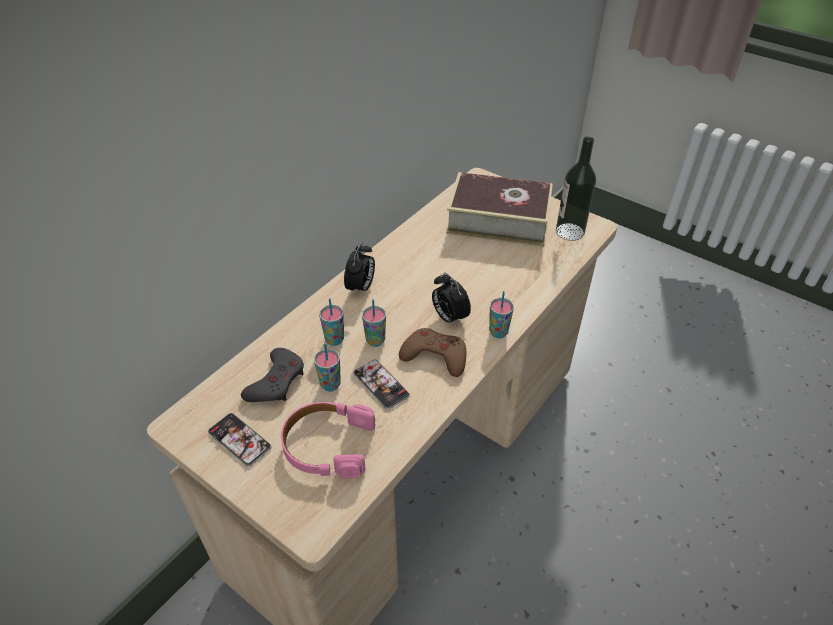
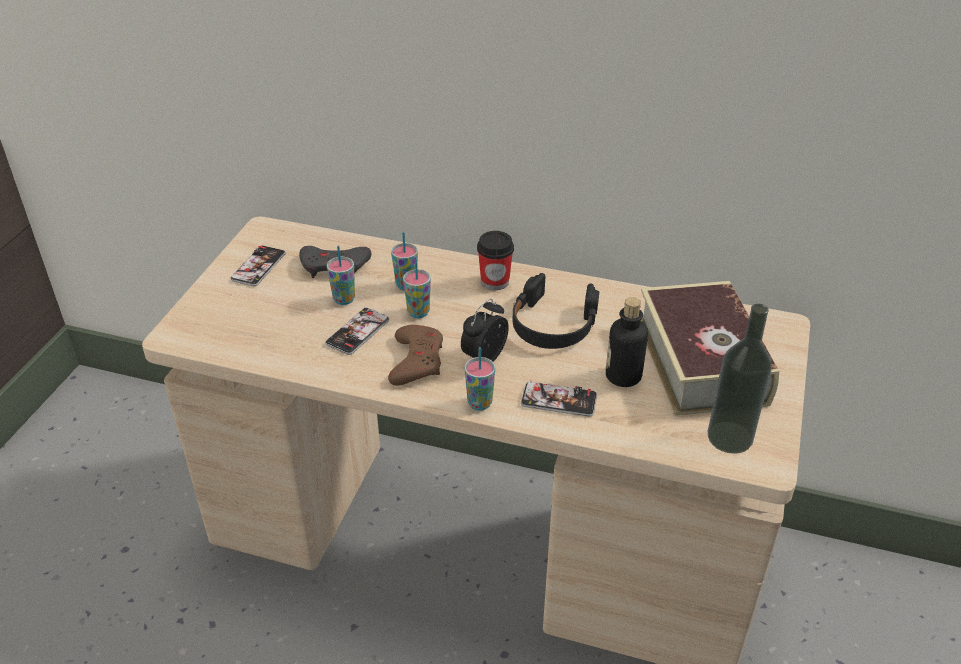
camera: 70 degrees right, 5 degrees down
(327, 445) = (268, 318): pink headphones -> none
(361, 288) = (495, 281): alarm clock -> cup
(428, 272) = (553, 324): none -> black headphones
(498, 256) = (623, 376): none -> bottle
(510, 292) = (559, 400): none -> phone

